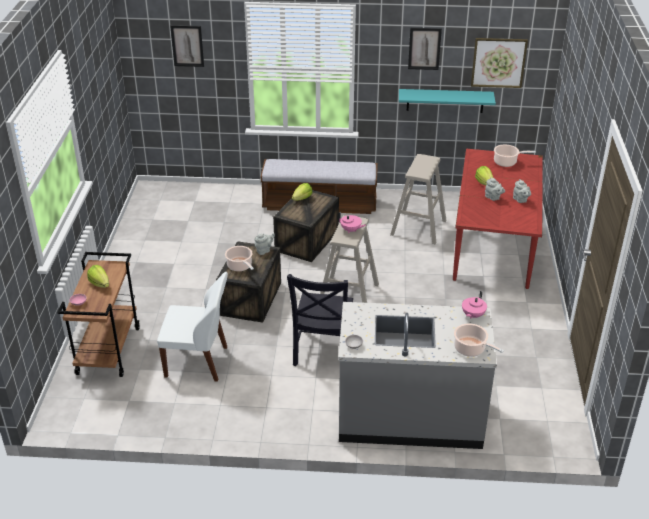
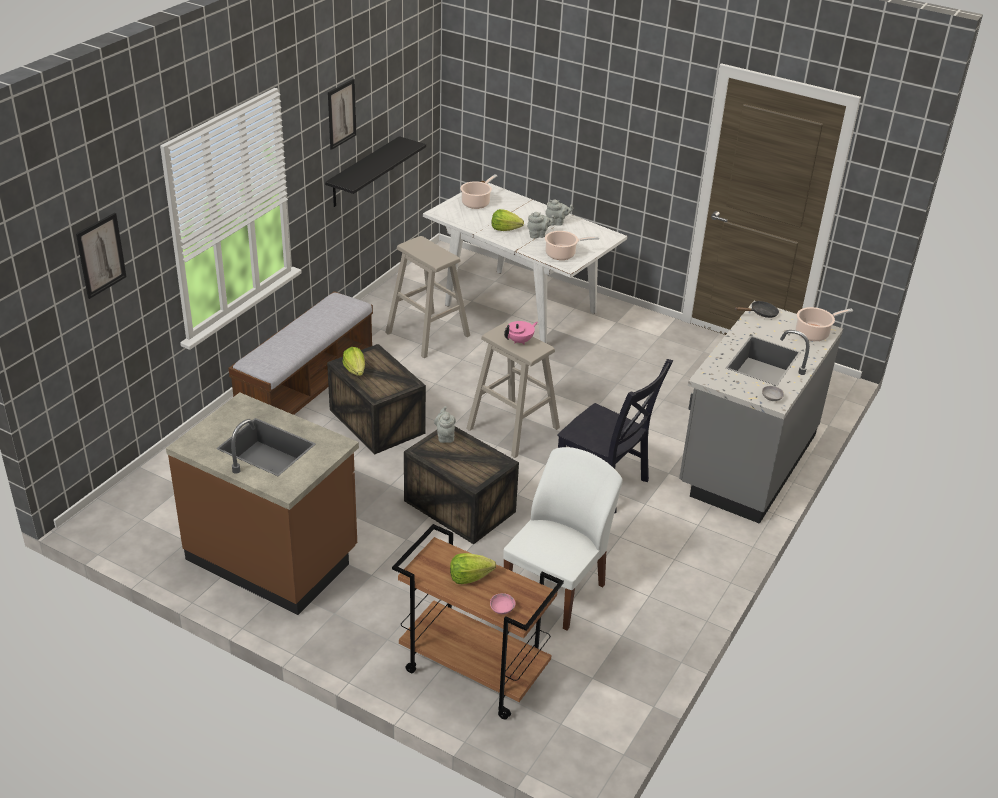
camera: 65 degrees left, 0 degrees up
(159, 249) = (273, 556): none -> brown counter
(240, 266) = (463, 465): cooking pot -> cooking pot (562, 254)
(445, 100) = (363, 172): turquoise shelf -> black shelf
(472, 315) = (761, 313): pink teapot -> black frying pan
(492, 253) = (519, 308): red dining table -> white dining table
(498, 62) = (399, 97): picture -> none

